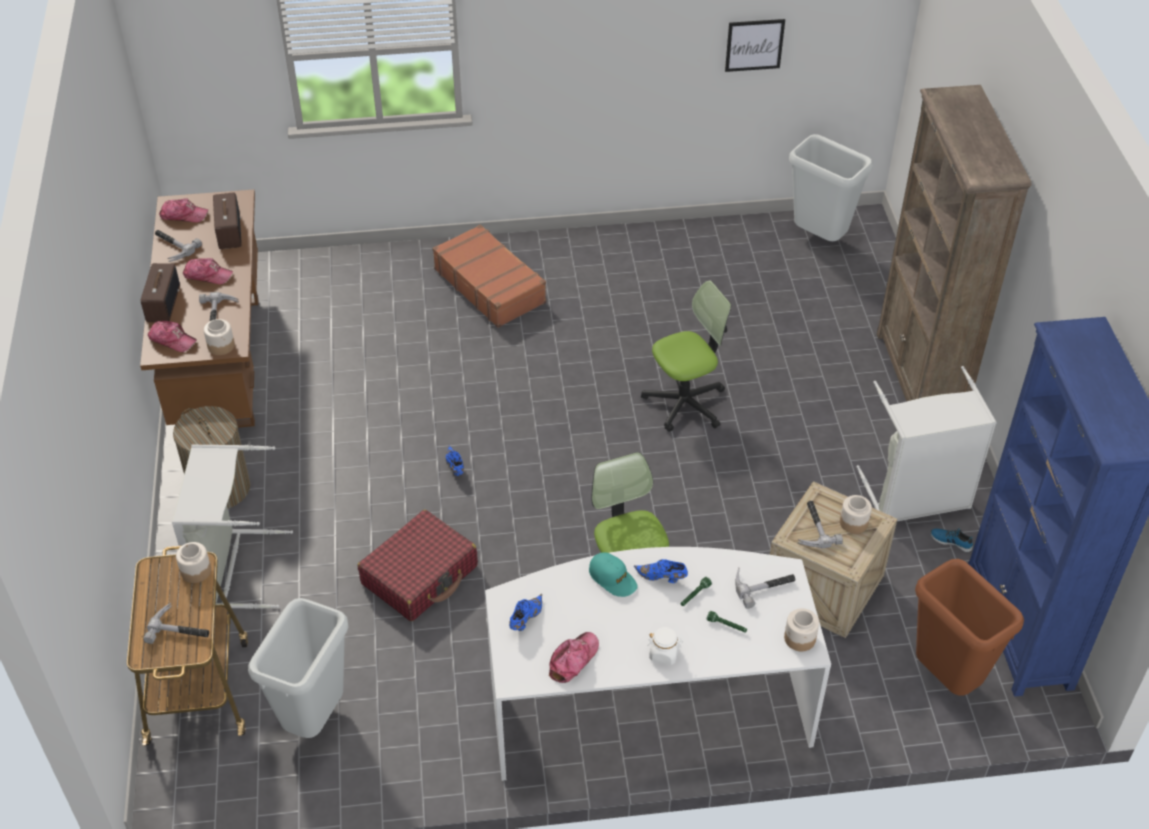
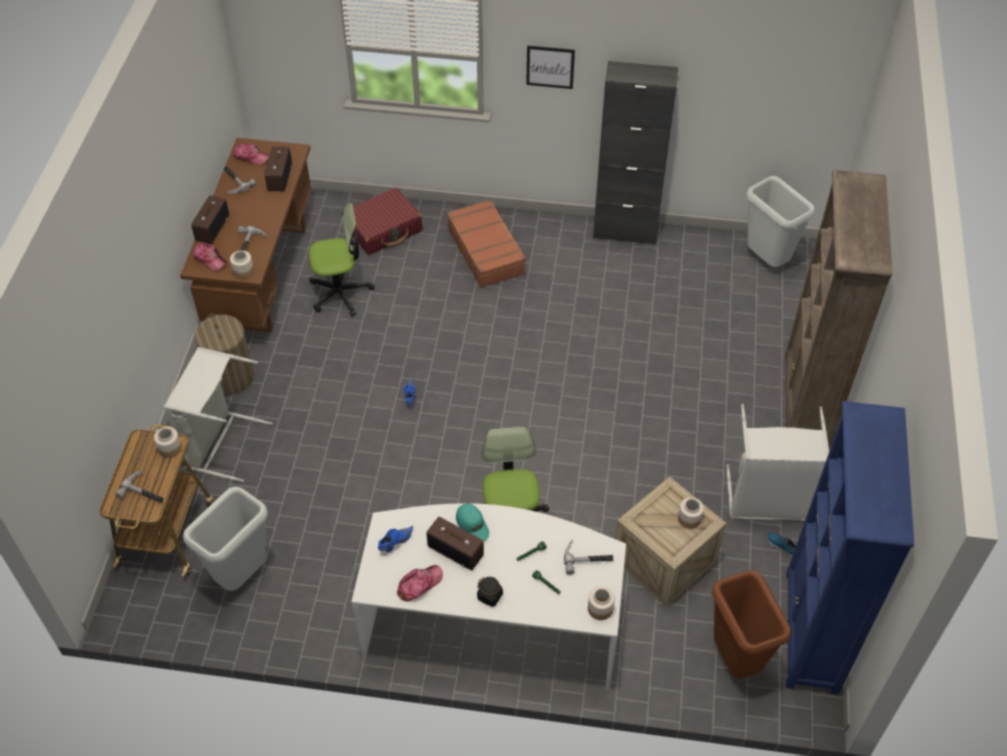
camera: 15 degrees right, 5 degrees up
(207, 275) = (252, 210): cap -> none
(420, 575) = (355, 479): red suitcase -> red suitcase (383, 229)
(603, 611) = (456, 550): none -> radio
(646, 235) = (625, 231): none -> black cabinet
(662, 578) = (510, 533): blue shoe -> none
(664, 653) = (490, 596): white jar -> black jar
(685, 403) = (607, 381): office chair -> office chair (340, 293)
(754, 45) = (729, 96): picture -> picture (550, 67)
(813, 528) = (654, 515): hammer -> none

